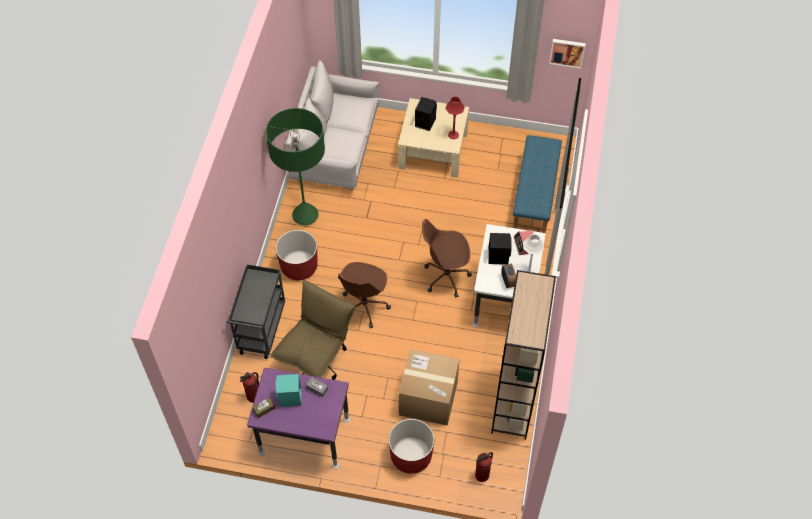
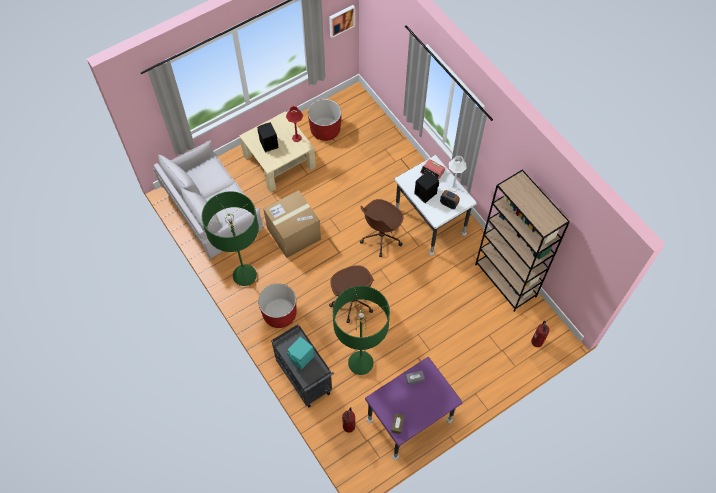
camera: 45 degrees left, 5 degrees up
(290, 398) = (405, 401): turquoise speaker -> turquoise speaker (302, 358)
(316, 359) = (360, 364): beige office chair -> green floor lamp
(411, 456) = (485, 369): red planter -> red planter (325, 130)
(428, 398) = (455, 324): cardboard box -> cardboard box (294, 234)
(535, 196) = (376, 140): blue bench -> none

